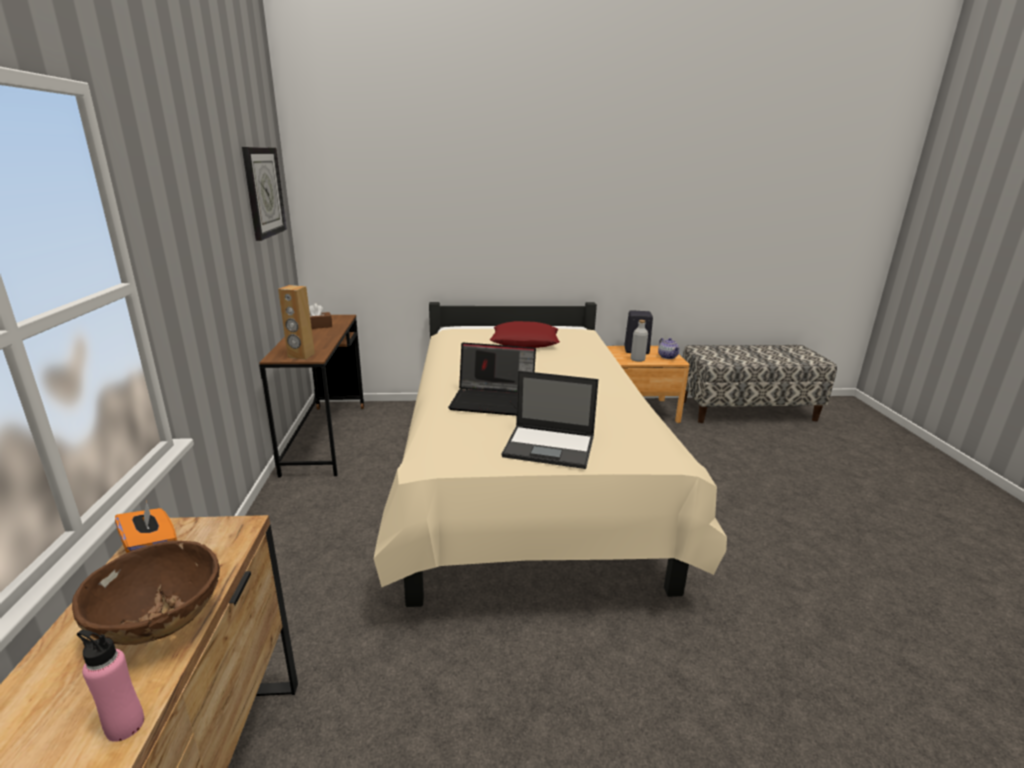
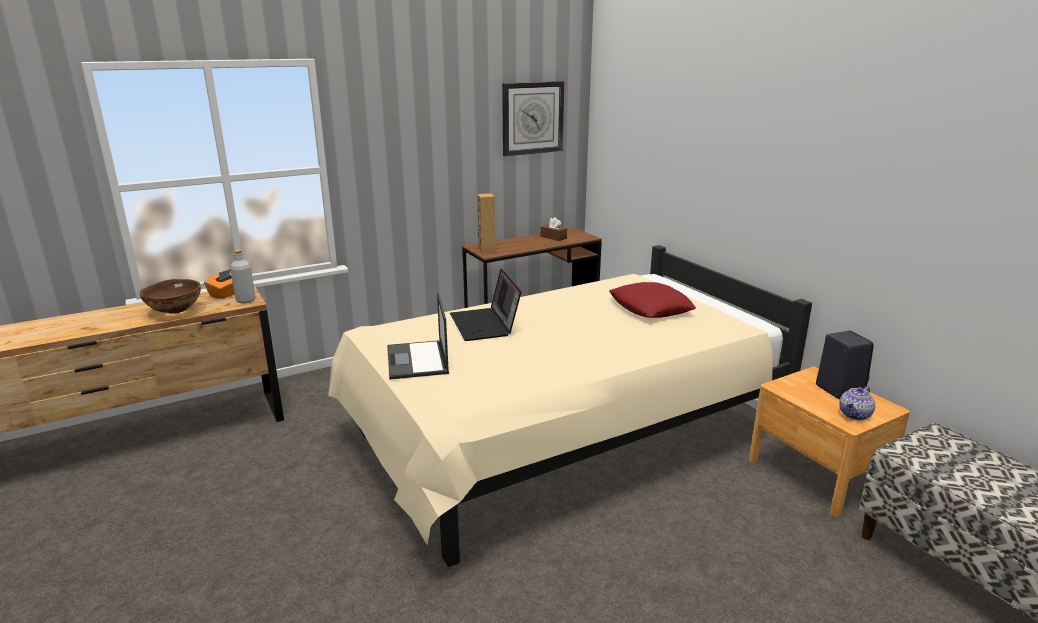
camera: 65 degrees right, 0 degrees up
(125, 725) = (120, 325): pink bottle -> none
(637, 359) = (804, 395): grey bottle -> grey bottle (246, 300)

